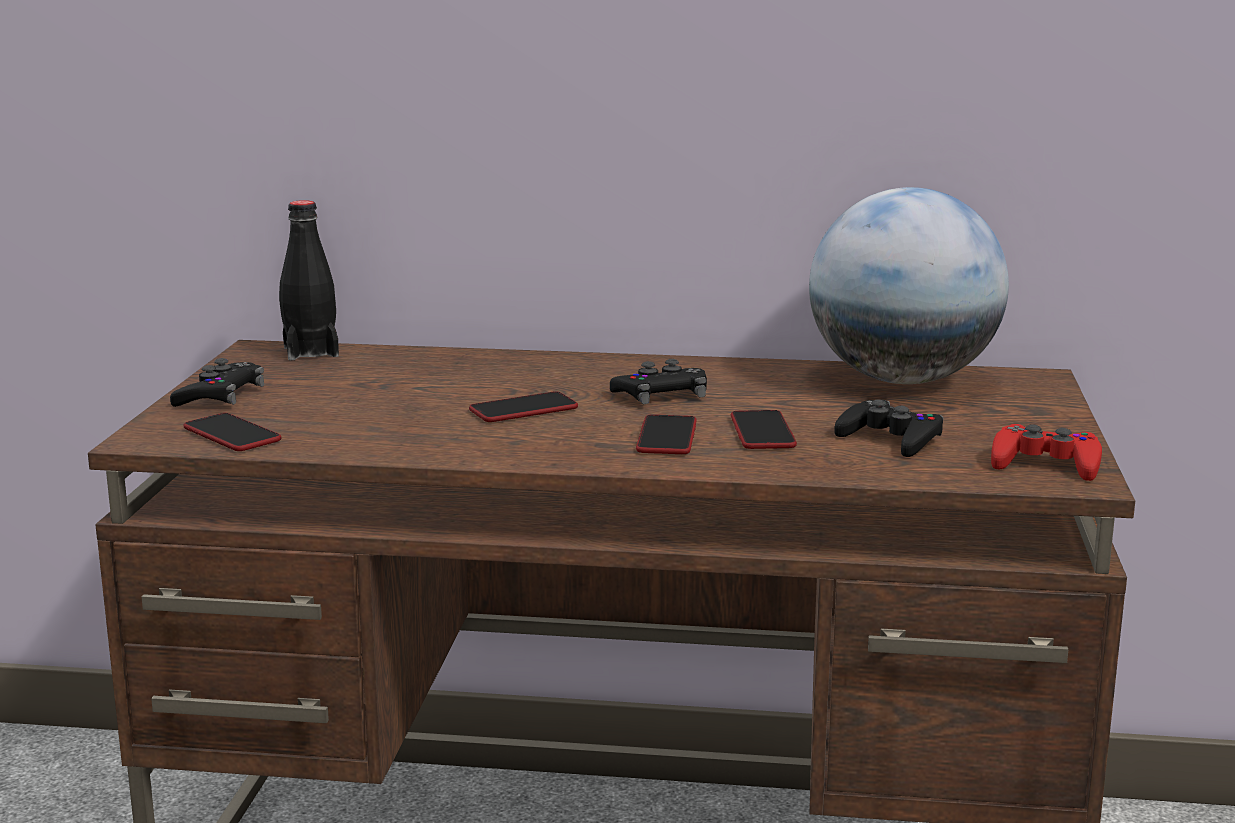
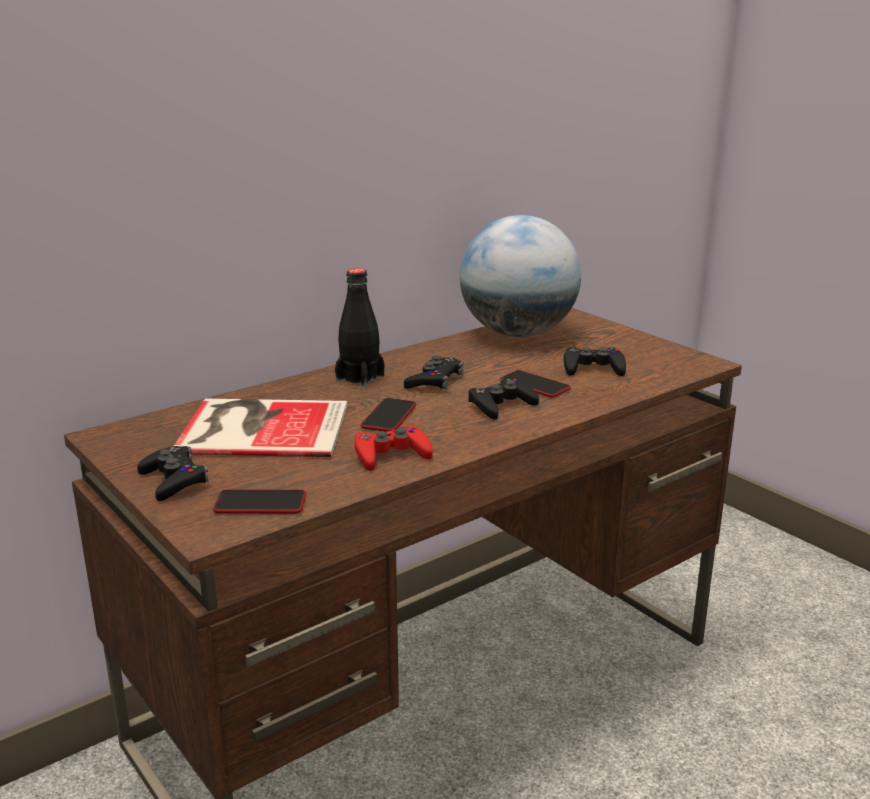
camera: 45 degrees left, 5 degrees up
(311, 352) = (149, 425): black bottle -> black bottle (360, 378)
(389, 381) = (260, 427): none -> book
(666, 437) = (501, 405): phone -> black game controller
(1046, 464) = (676, 359): red game controller -> red game controller (391, 455)

